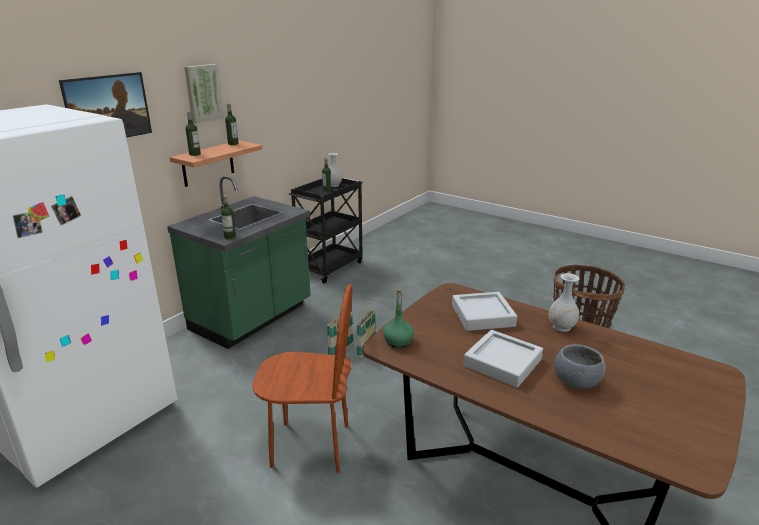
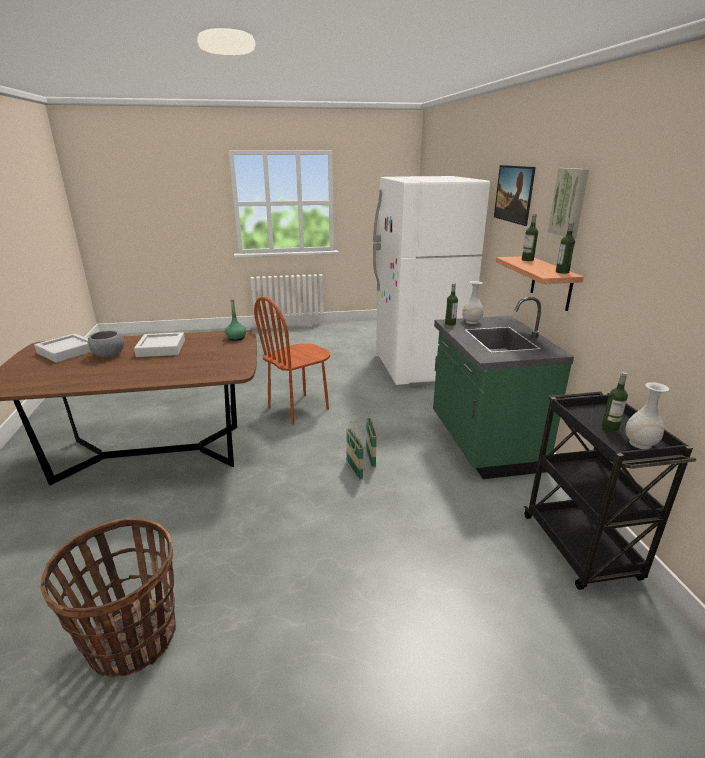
camera: 135 degrees right, 0 degrees up
(482, 316) = (195, 365): grey tray -> grey tray (67, 352)
(561, 327) = (125, 378): white vase -> white vase (471, 322)

